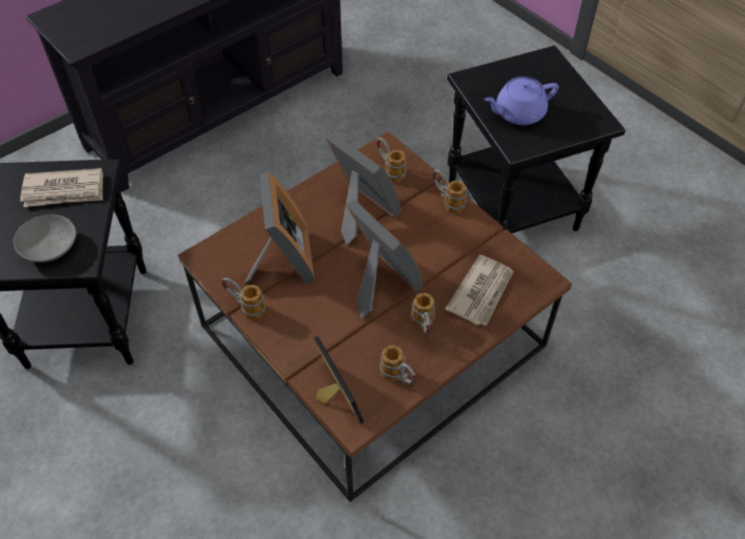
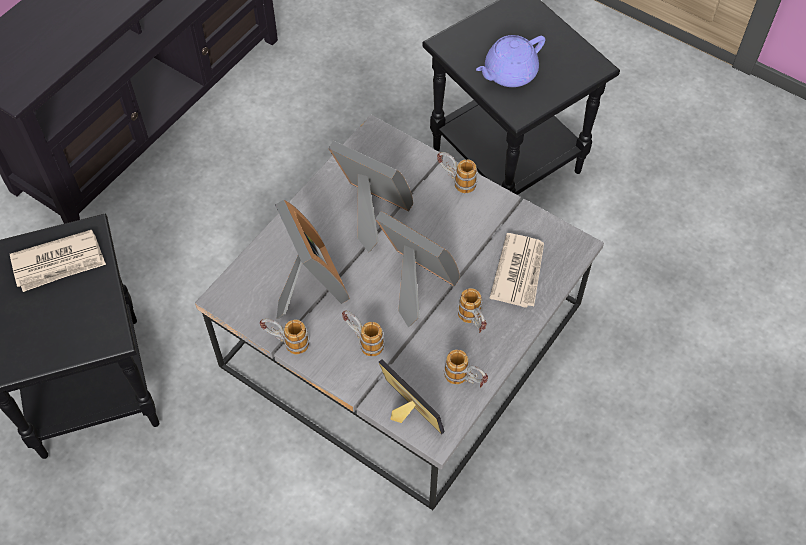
camera: 15 degrees left, 5 degrees up
(50, 246) = (70, 329): grey bowl -> none
(368, 335) = (399, 335): brown coffee table -> grey coffee table
(389, 170) = (386, 158): mug -> mug (363, 340)

